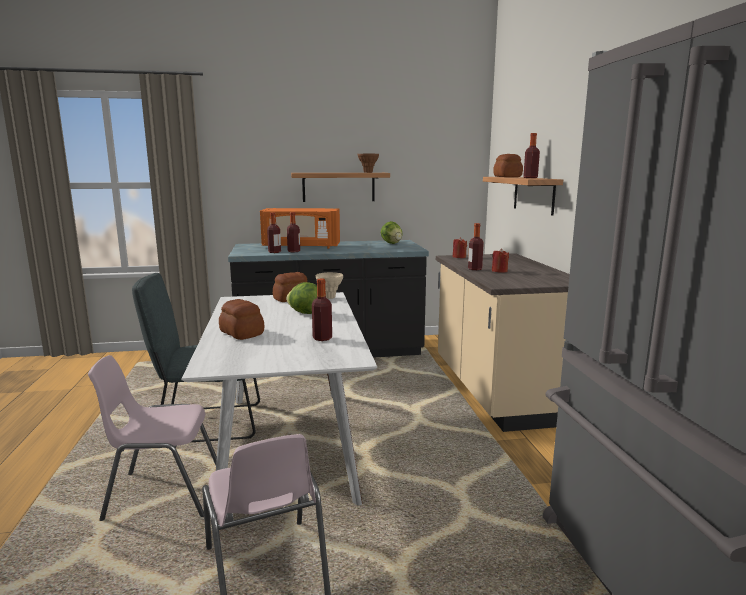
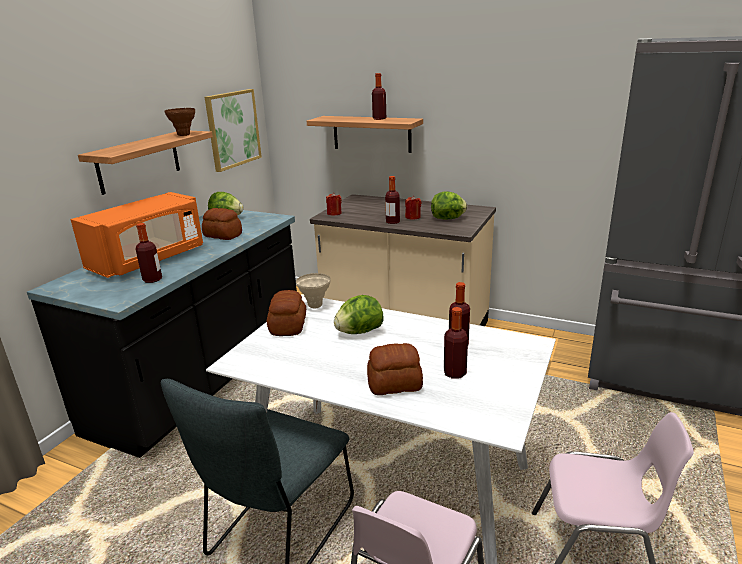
camera: 55 degrees left, 10 degrees up
(294, 251) = (171, 269): bottle -> bottle (455, 373)
(442, 181) = (233, 129): none -> picture
(507, 177) = (340, 118): bread -> bread (223, 235)
(521, 278) = (448, 219): none -> lettuce

